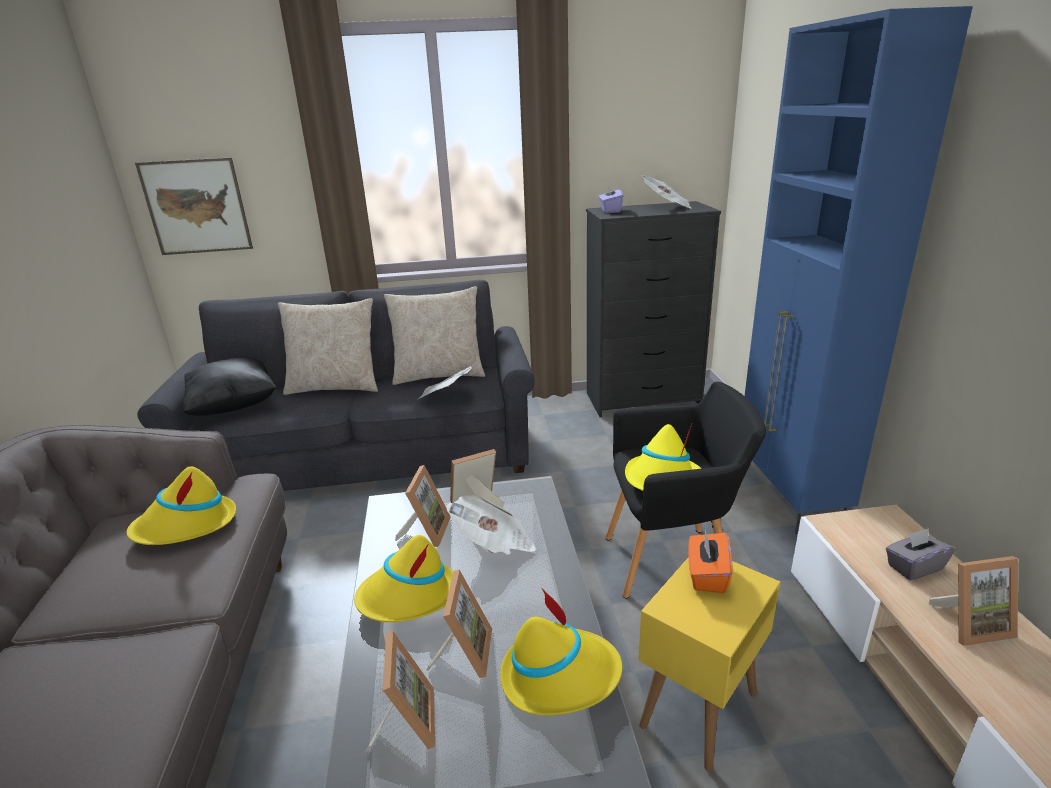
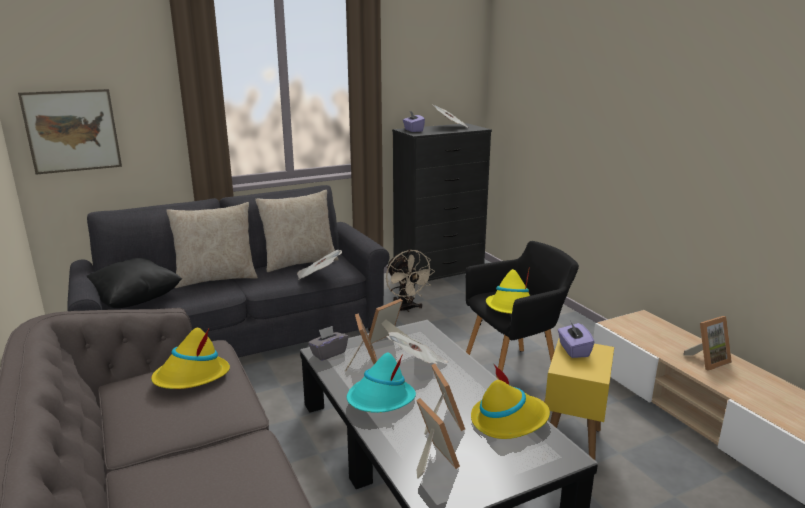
camera: 20 degrees left, 5 degrees down
(408, 596) = (380, 400): yellow hat -> turquoise hat
(575, 445) = (406, 309): none -> beige fan
(707, 575) = (573, 350): orange tissue box -> purple tissue box
(789, 497) = (568, 323): blue cabinet -> none
(914, 567) = (668, 339): grey tissue box -> grey tissue box (328, 353)

